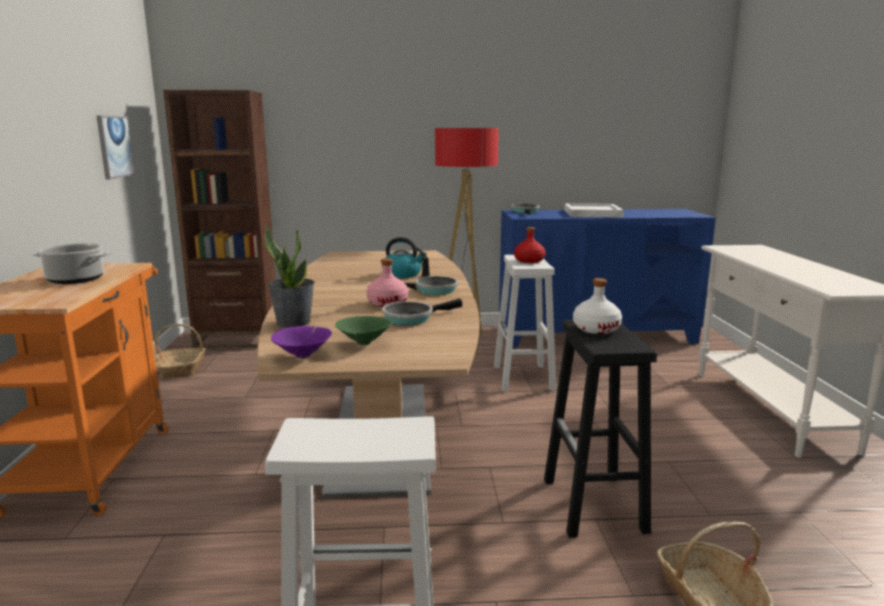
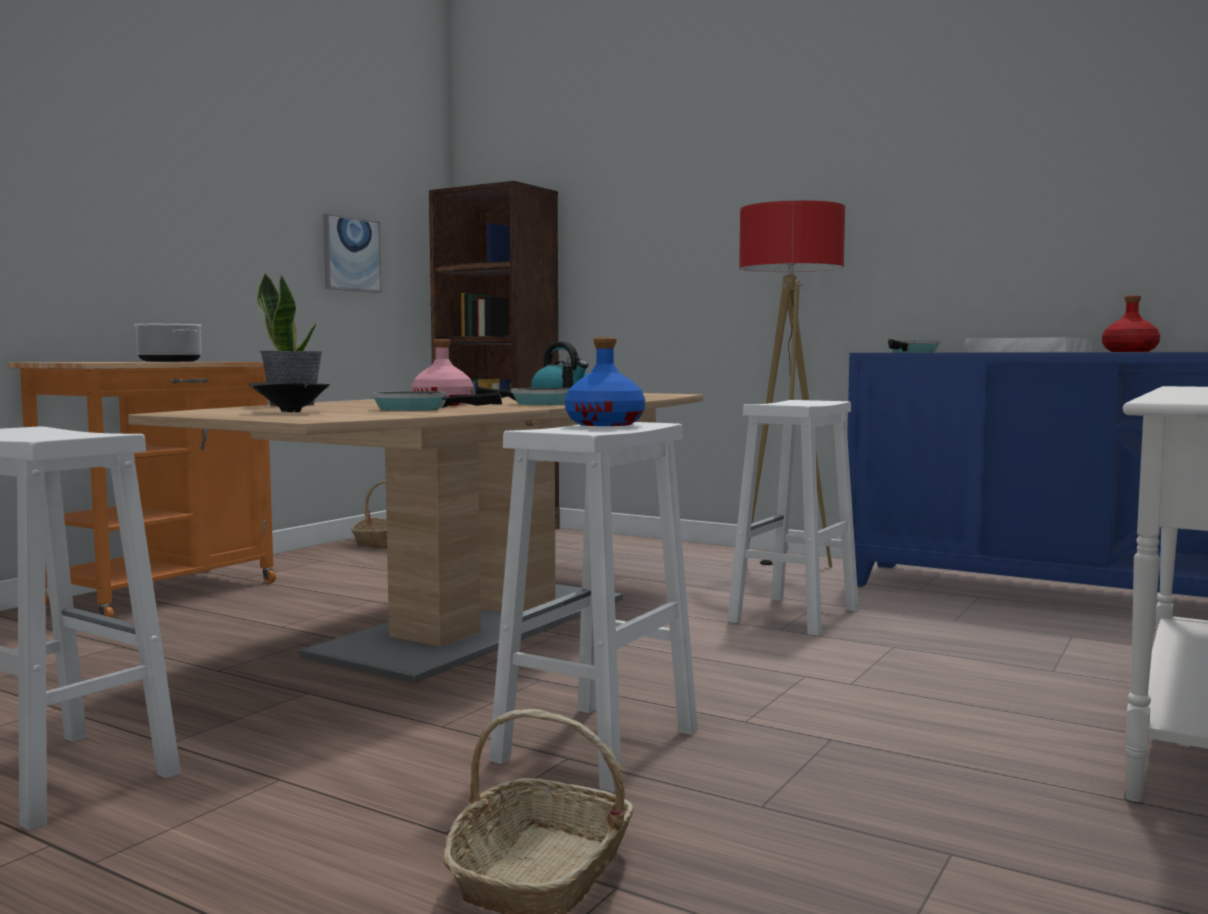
camera: 35 degrees right, 10 degrees down
(304, 355) = (206, 412): purple bowl -> none
(363, 344) = (289, 412): green bowl -> black bowl
(528, 261) = (802, 402): red bottle -> red bottle (1129, 351)
(594, 506) = (596, 747): black stool -> white stool
(596, 329) = (605, 424): white bottle -> blue bottle

